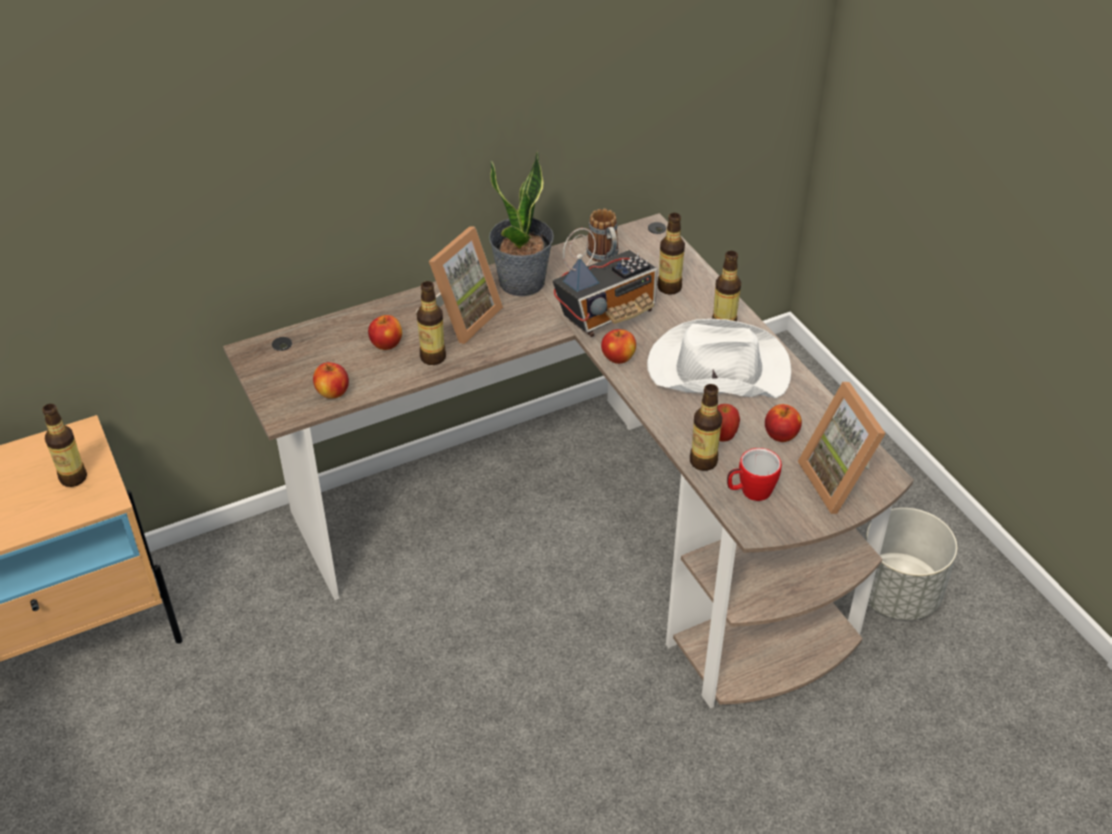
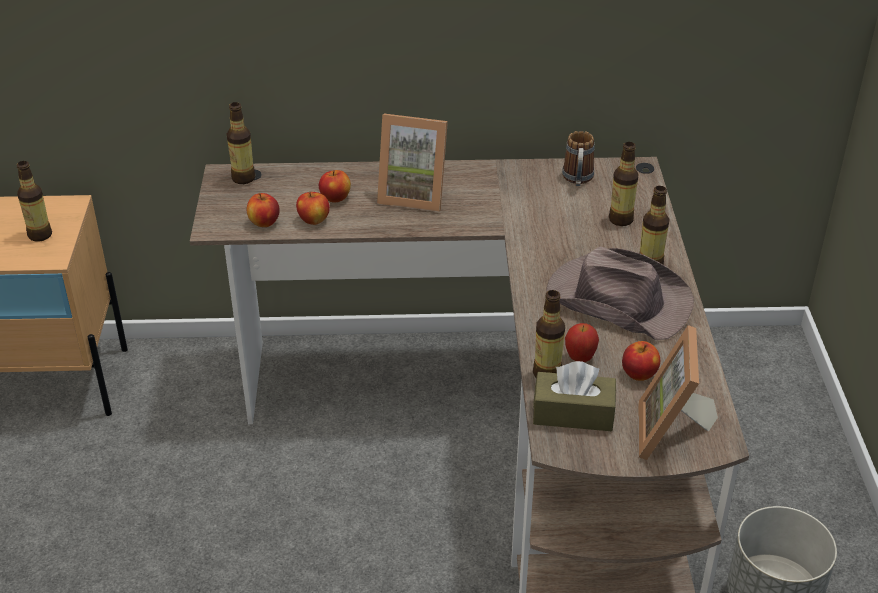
camera: 25 degrees right, 5 degrees down
(433, 357) = (367, 219): bottle -> bottle (243, 178)
(461, 317) = (414, 194): picture frame -> picture frame turned 45 degrees clockwise
(522, 282) = (488, 181): potted plant -> none
(607, 314) = (546, 226): radio -> none
(618, 358) = (530, 264): apple -> apple (314, 220)
(717, 369) = (617, 299): white hat -> brown hat
(750, 492) = (573, 413): mug -> brown tissue box

